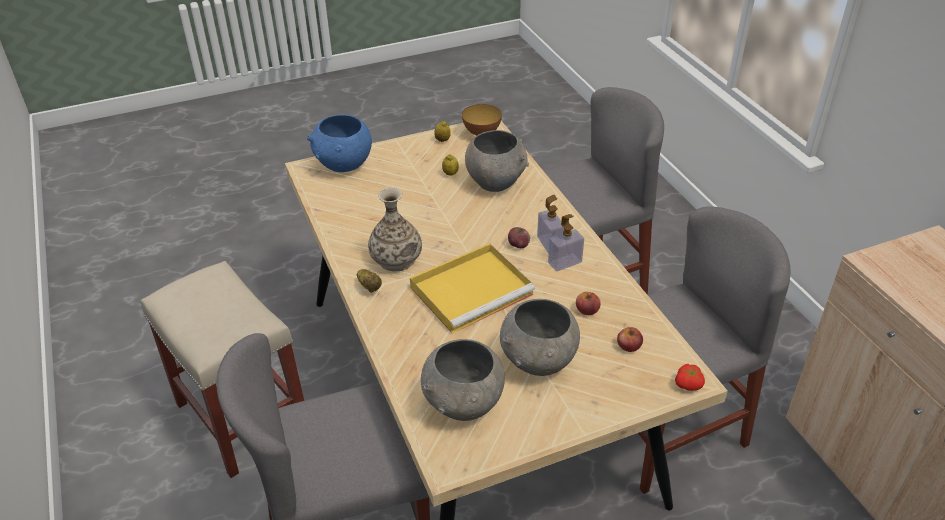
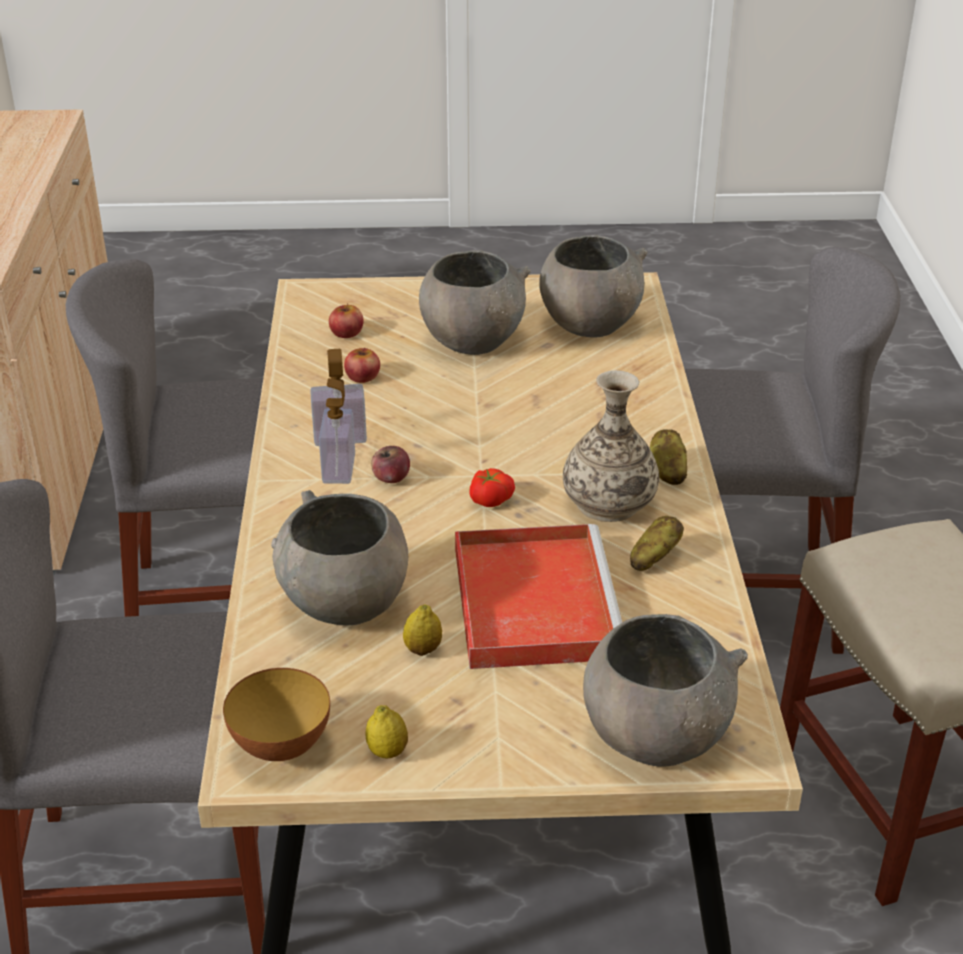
camera: 160 degrees left, 5 degrees down
(344, 165) = (655, 737): blue bowl -> grey bowl
(364, 235) = (653, 558): none -> potato
(414, 203) = (532, 599): none -> red tray
(473, 289) = (506, 433): yellow tray -> none
(689, 384) = (315, 289): tomato -> tomato (490, 499)

